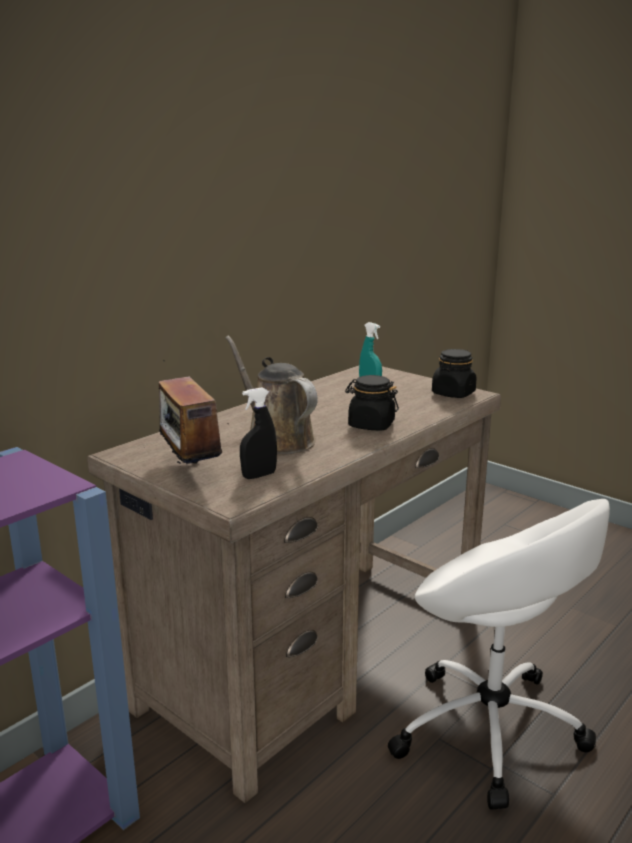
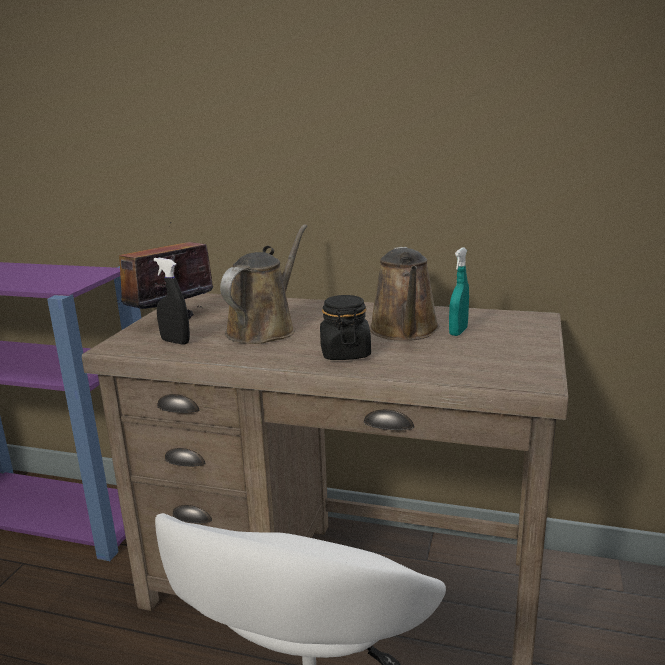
camera: 65 degrees right, 0 degrees up
(348, 401) = (405, 331): none -> brown watering can
(453, 394) = (514, 370): black jar -> none

